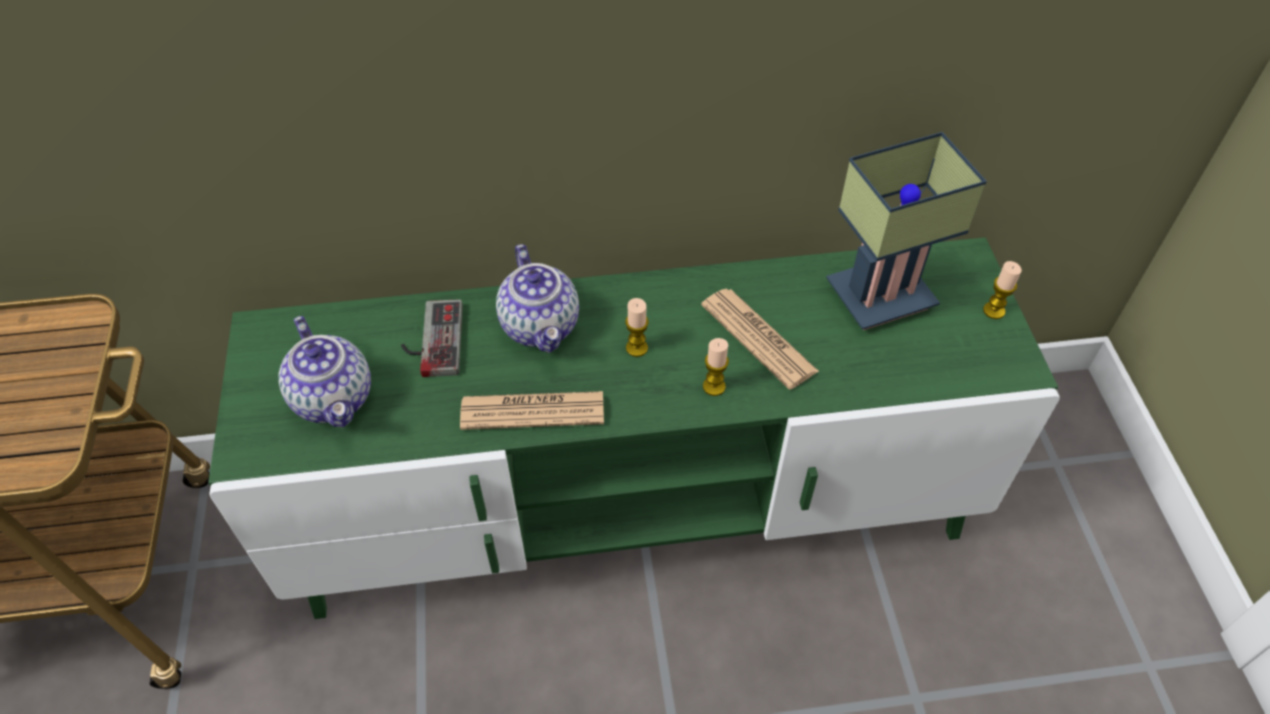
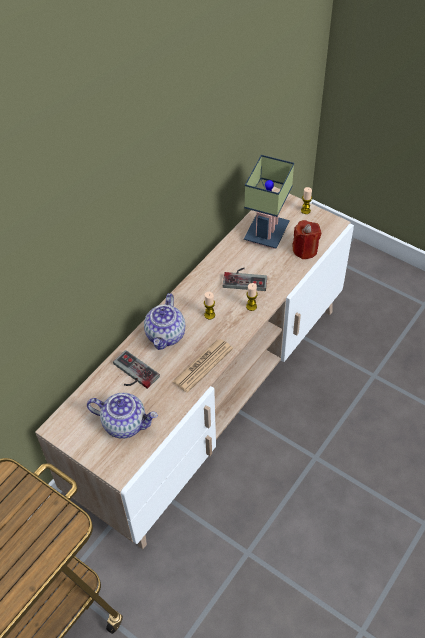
camera: 45 degrees left, 0 degrees up
(541, 326) = (166, 335): teapot -> teapot turned 75 degrees clockwise
(634, 507) = (214, 398): green tv stand -> beige tv stand
(758, 338) = (245, 278): newspaper -> game controller
(914, 370) = (305, 250): none -> red candle

